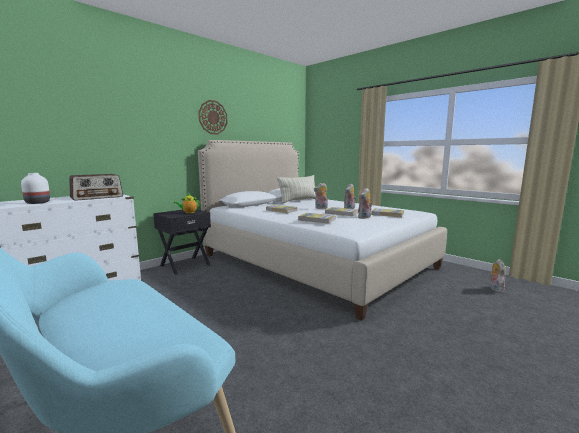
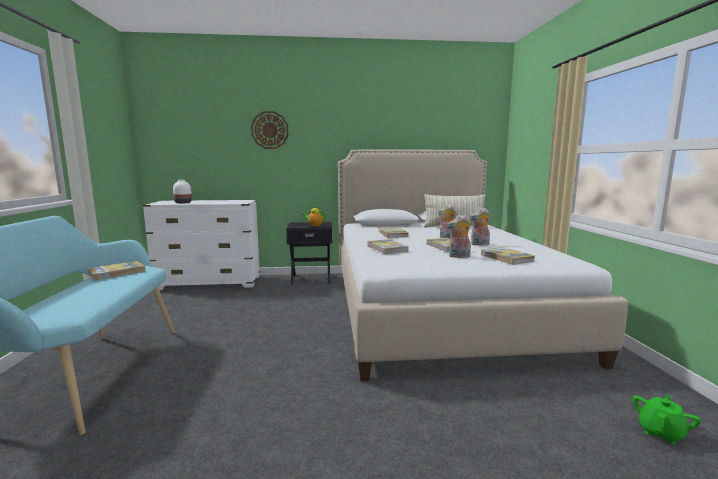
camera: 40 degrees right, 0 degrees up
(97, 197) = (226, 202): radio -> none
(98, 296) = (117, 272): none -> book
(213, 117) = (361, 124): wall clock -> wall clock (269, 130)
(495, 289) = (661, 432): plush toy -> green teapot

